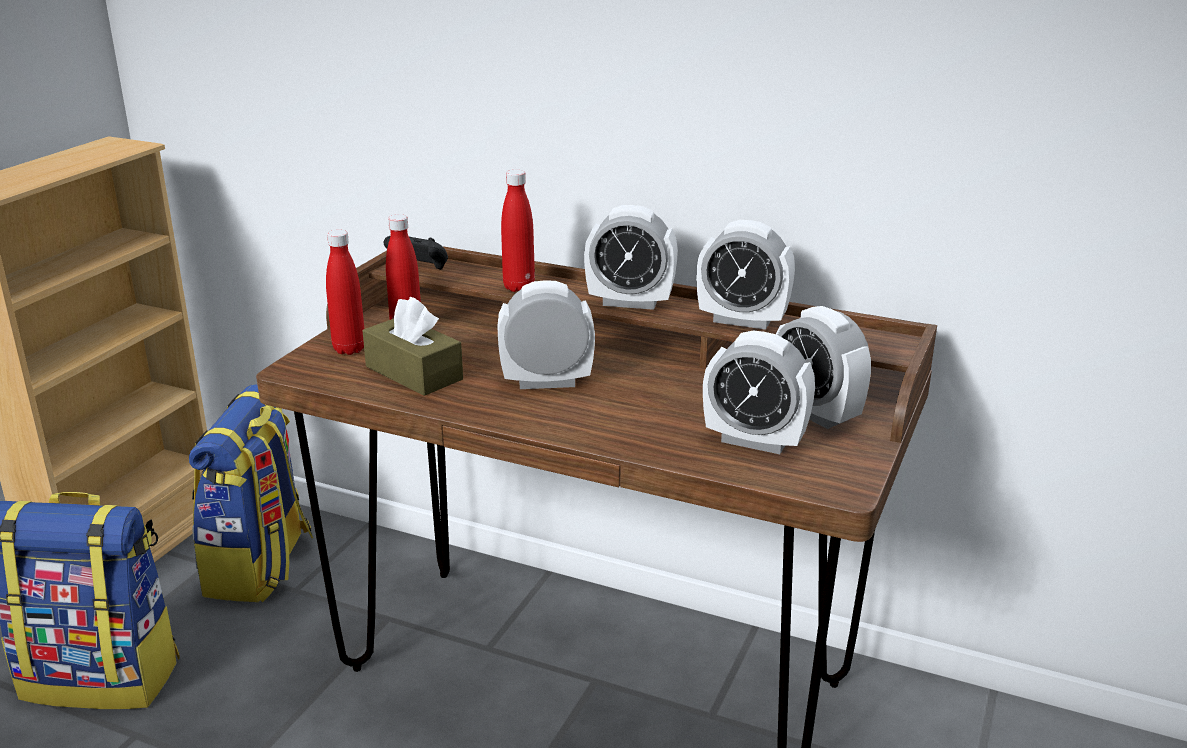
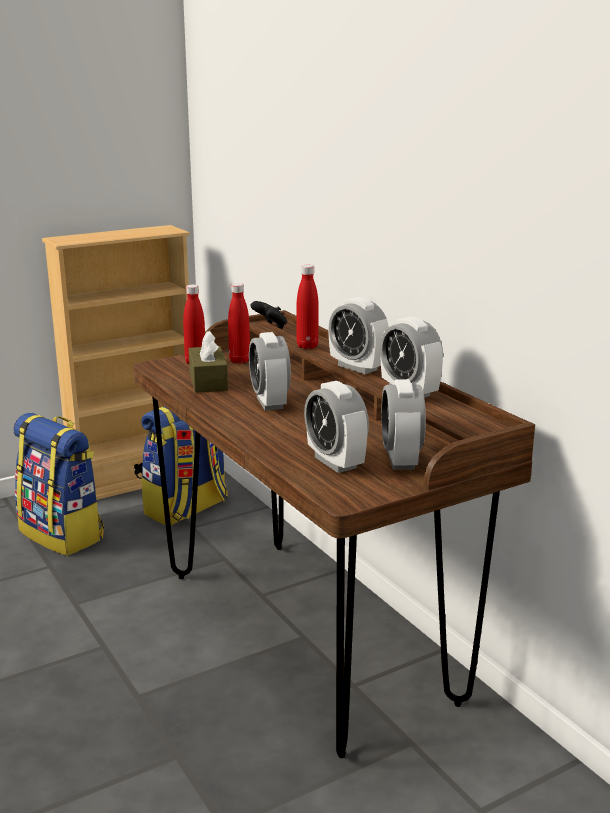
camera: 35 degrees right, 5 degrees down
(546, 382) = (270, 403): alarm clock -> alarm clock turned 135 degrees counterclockwise

